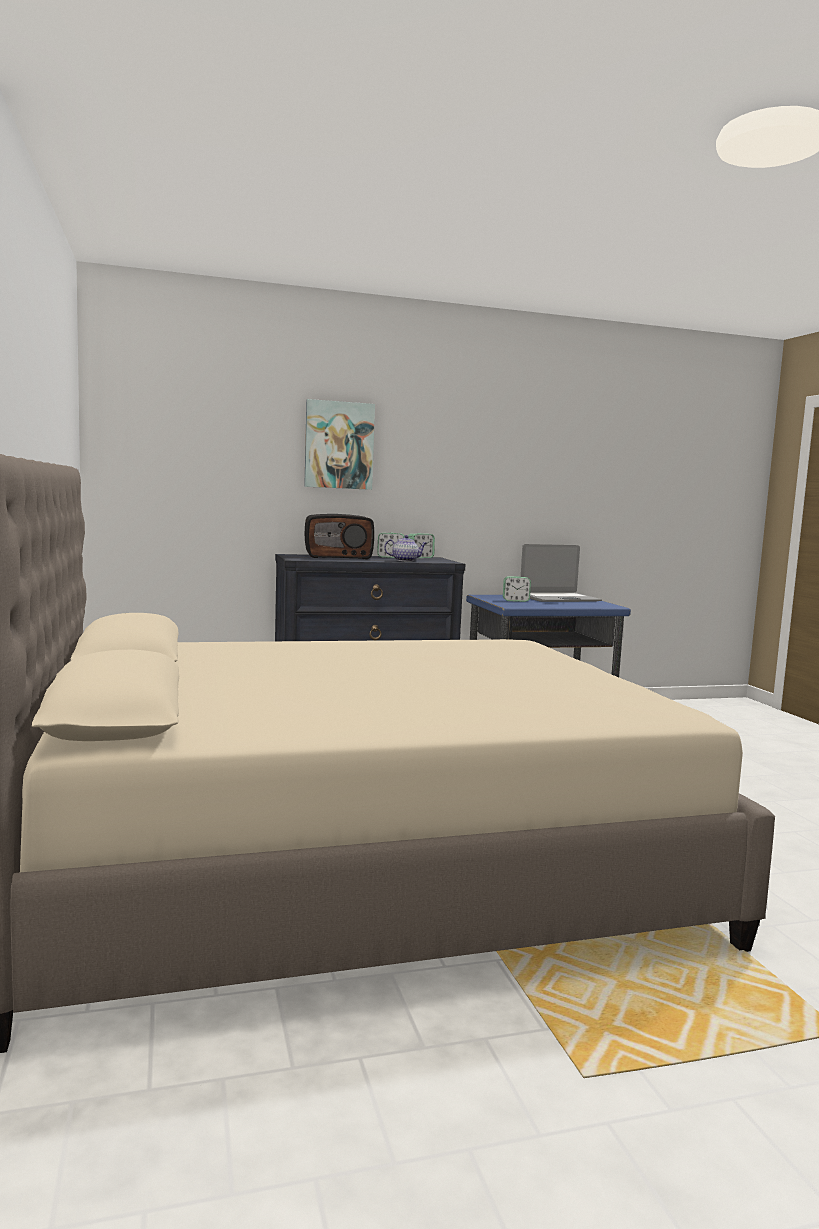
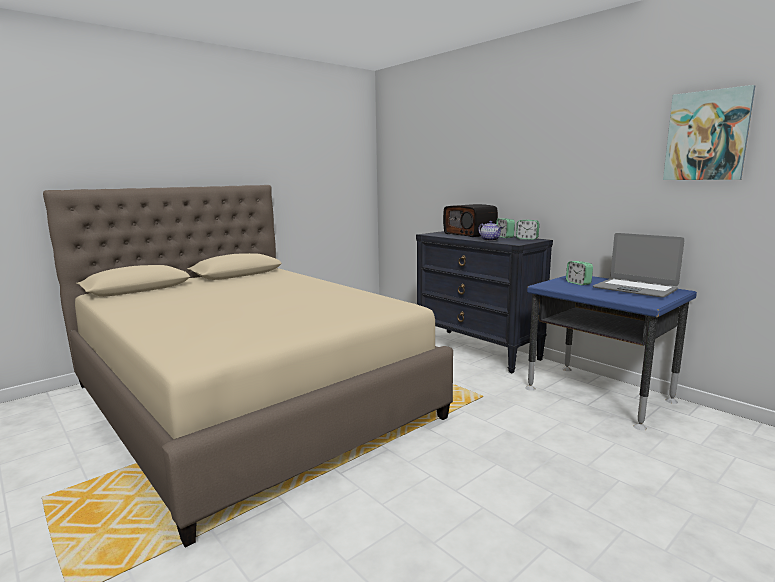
camera: 65 degrees right, 5 degrees up
(339, 445) = (486, 155): picture -> picture (707, 136)

